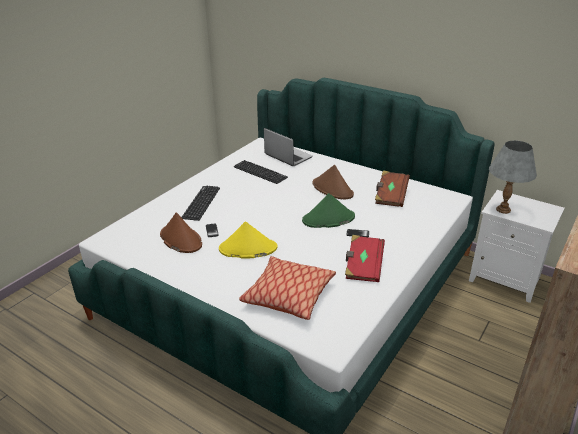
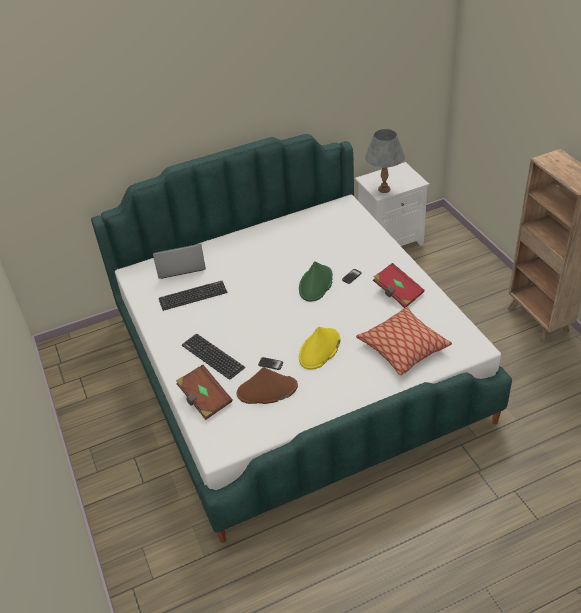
camera: 55 degrees left, 10 degrees up
(333, 189) = (270, 262): brown hat -> none
(390, 196) = (313, 235): brown book -> brown book (204, 399)

